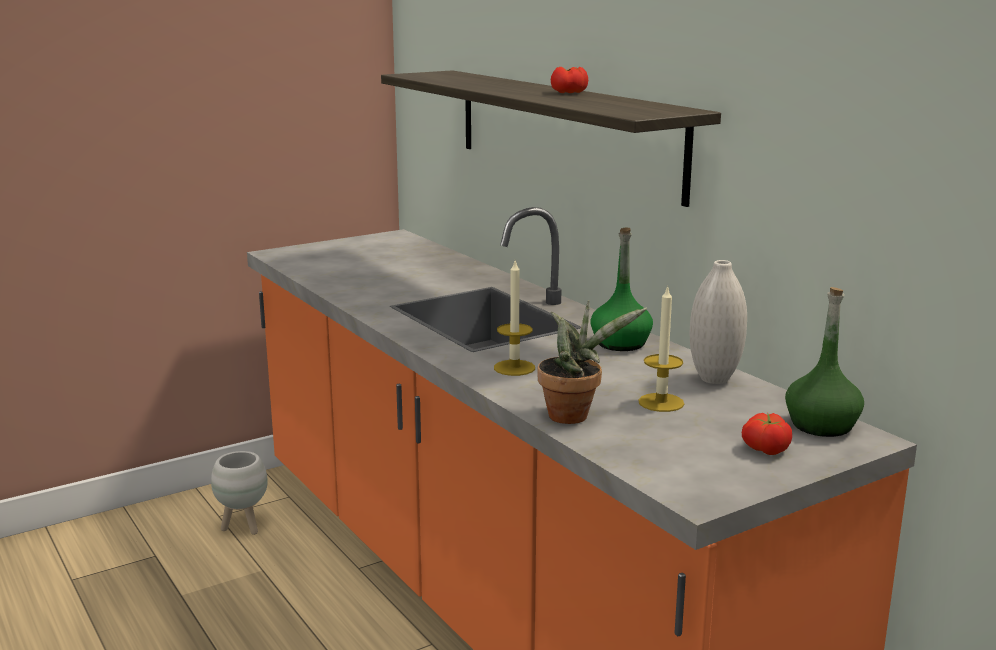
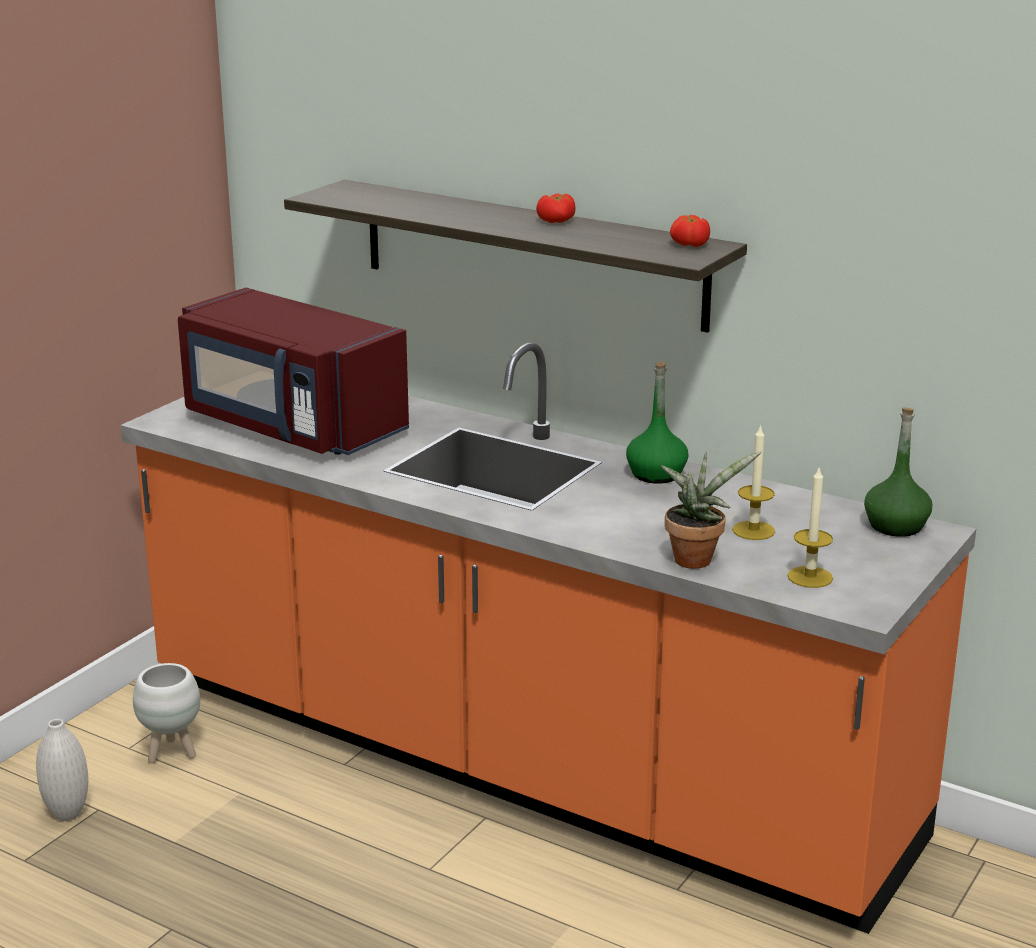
camera: 25 degrees left, 5 degrees up
(363, 268) = (291, 426): none -> red microwave
(514, 368) = (591, 520): candle -> candle (810, 577)
(714, 379) = (773, 497): white vase -> white vase (67, 814)
(765, 449) = (874, 557): tomato -> tomato (689, 244)

